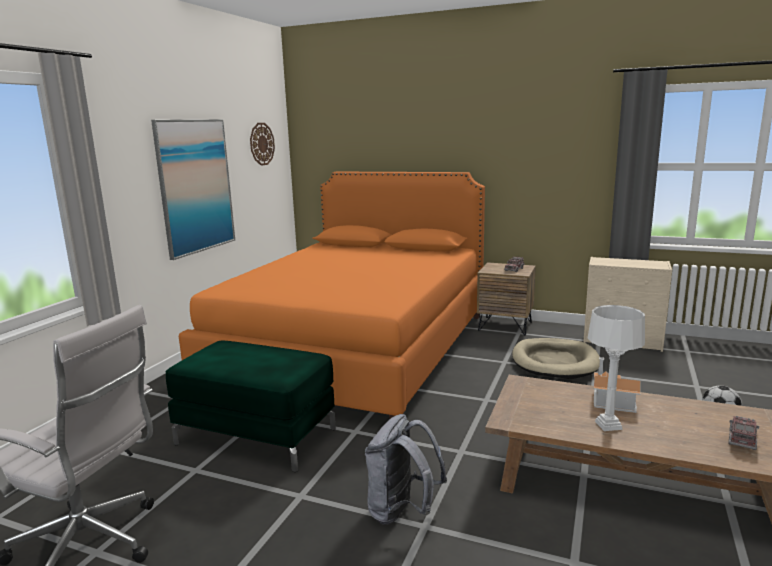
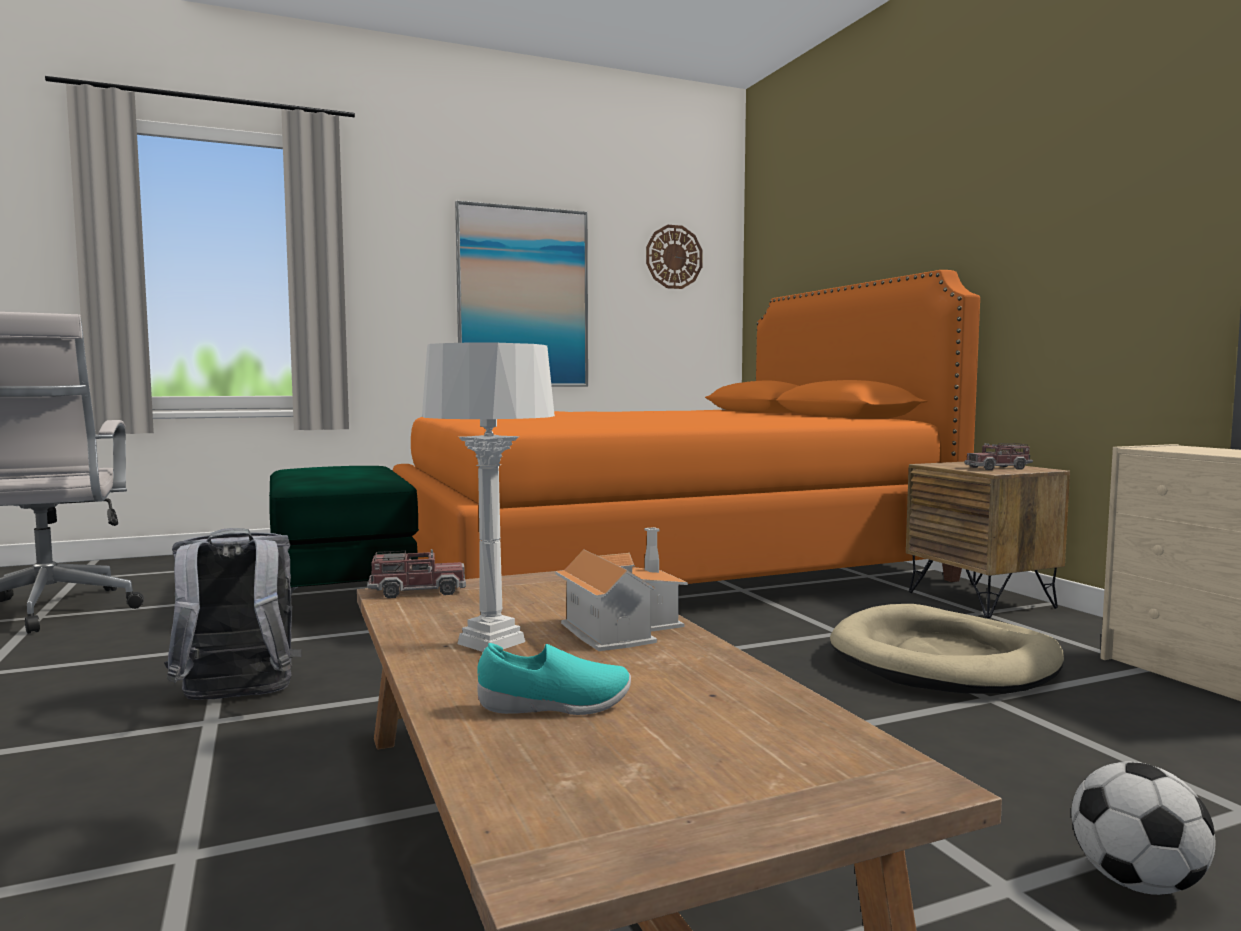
camera: 45 degrees right, 10 degrees down
(690, 437) = (555, 707): none -> turquoise shoe
(742, 439) = (639, 758): toy truck -> toy truck (417, 591)

